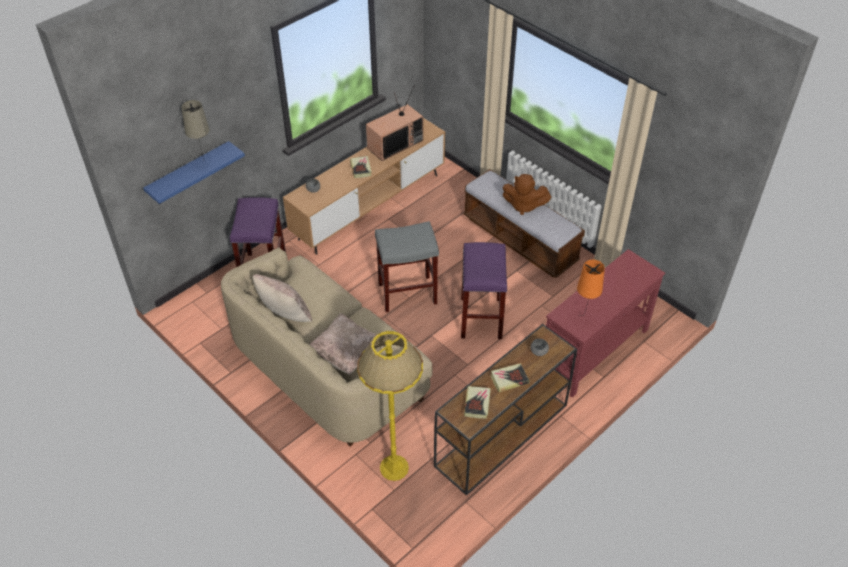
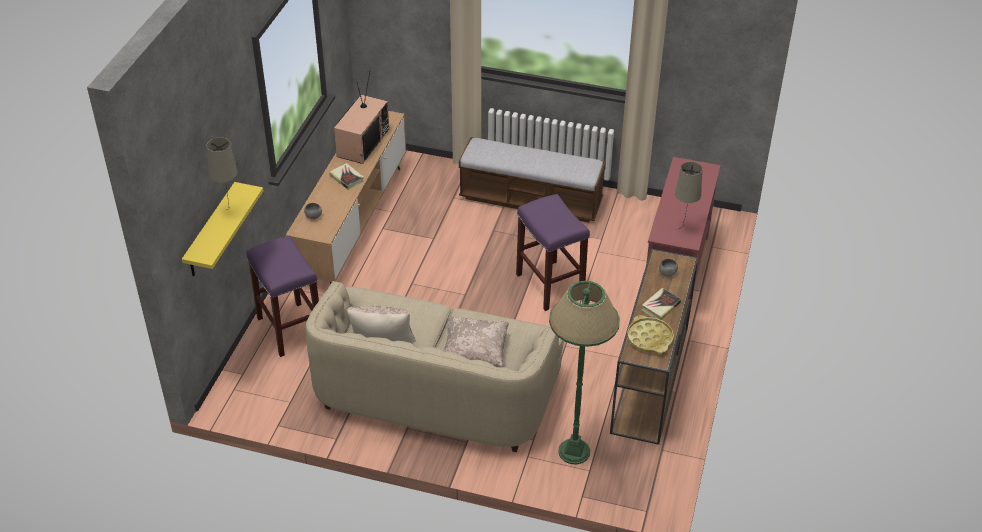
camera: 30 degrees left, 5 degrees down
(189, 174) = (211, 232): blue shelf -> yellow shelf
(394, 467) = (574, 451): yellow floor lamp -> green floor lamp
(408, 293) = (460, 290): grey stool -> none
(477, 403) = (650, 338): book -> yellow tray
(523, 205) = (533, 158): brown plush toy -> none
(584, 318) = (683, 230): orange table lamp -> beige table lamp

